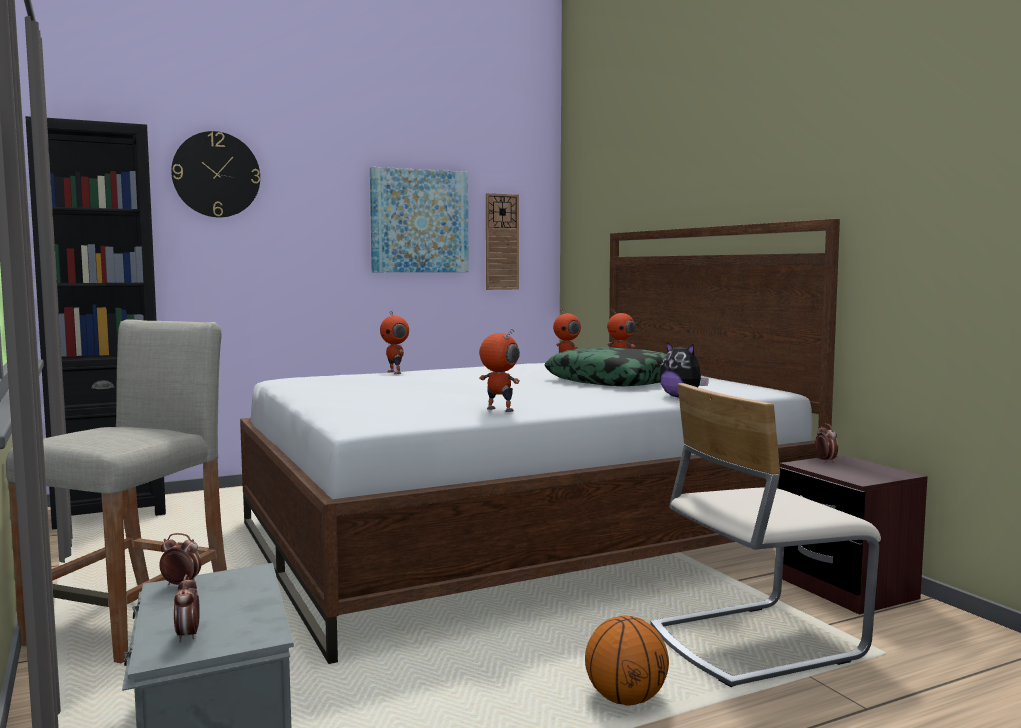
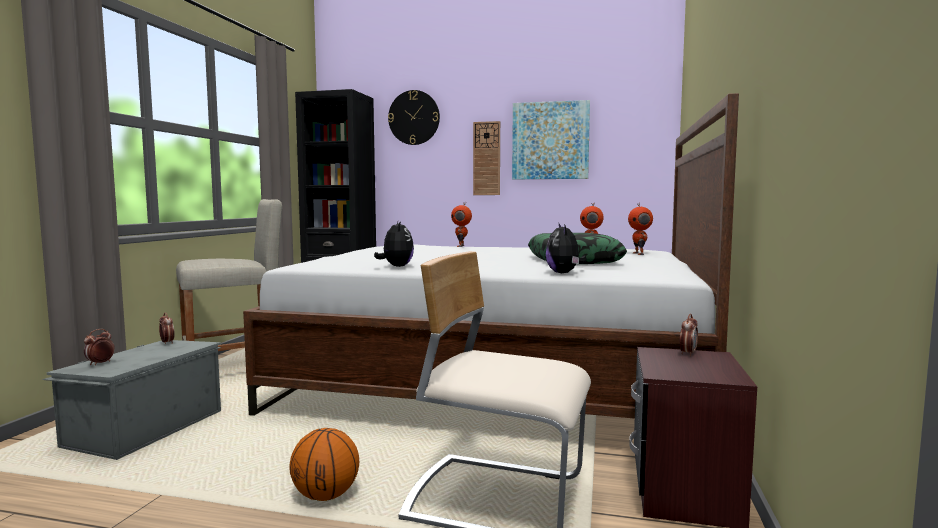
camera: 40 degrees right, 0 degrees up
(498, 410) = (396, 266): toy robot -> plush toy
(501, 242) = (620, 154): wall clock -> wall clock (486, 158)

